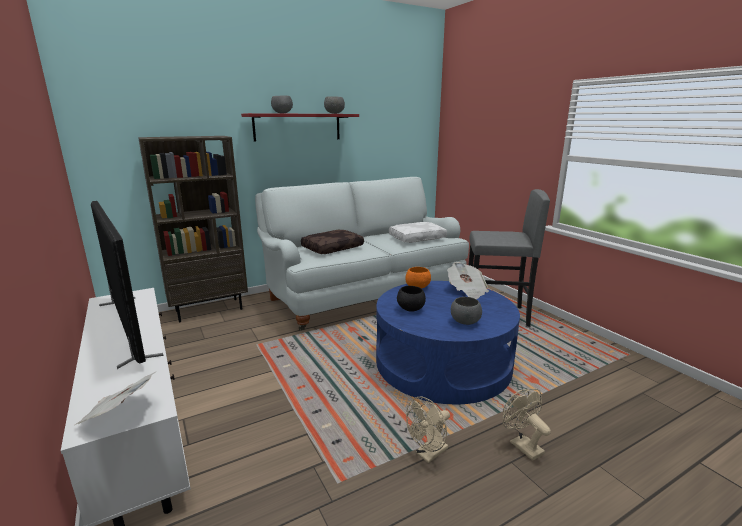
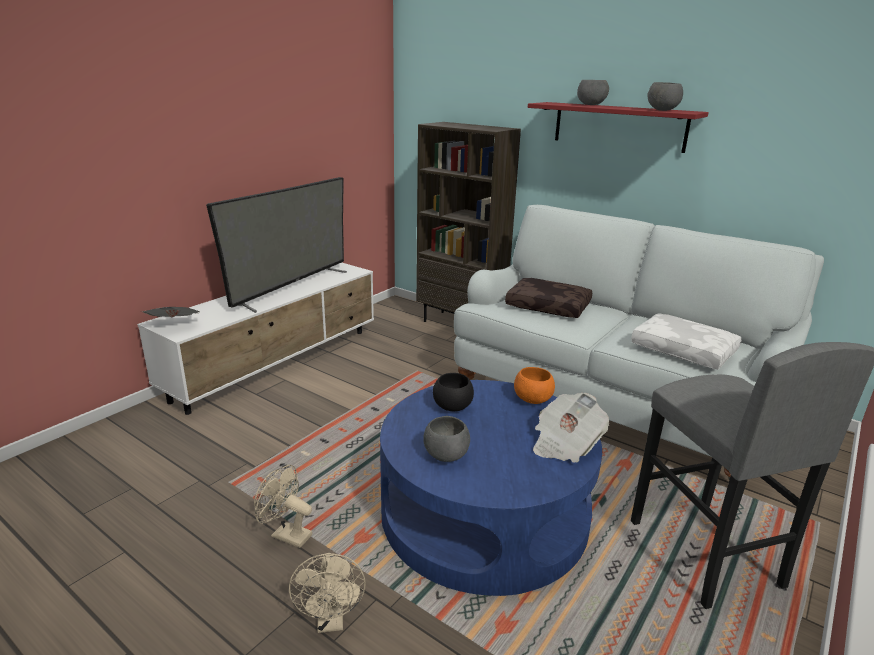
camera: 65 degrees right, 5 degrees up
(522, 445) = (331, 621): beige fan -> beige fan turned 135 degrees clockwise

